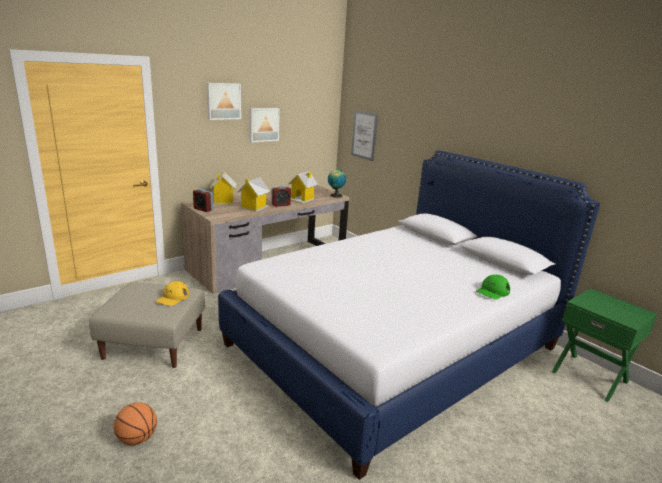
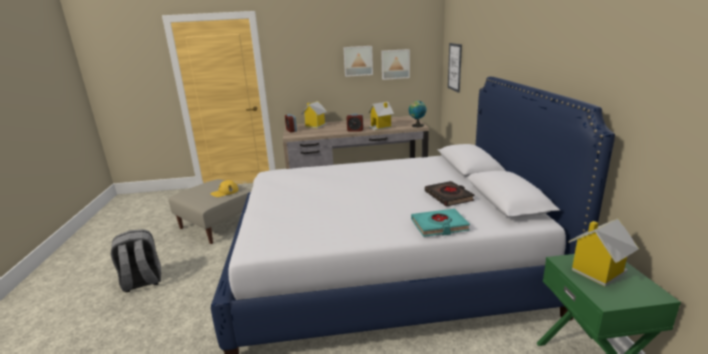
camera: 35 degrees right, 0 degrees up
(137, 439) = (142, 282): basketball -> grey backpack
(223, 101) = (318, 42): picture -> picture (395, 64)
(253, 207) = (330, 131): toy house -> toy house (597, 271)
(462, 265) = (449, 196): none -> black book
(492, 291) = (439, 226): green cap -> turquoise book

